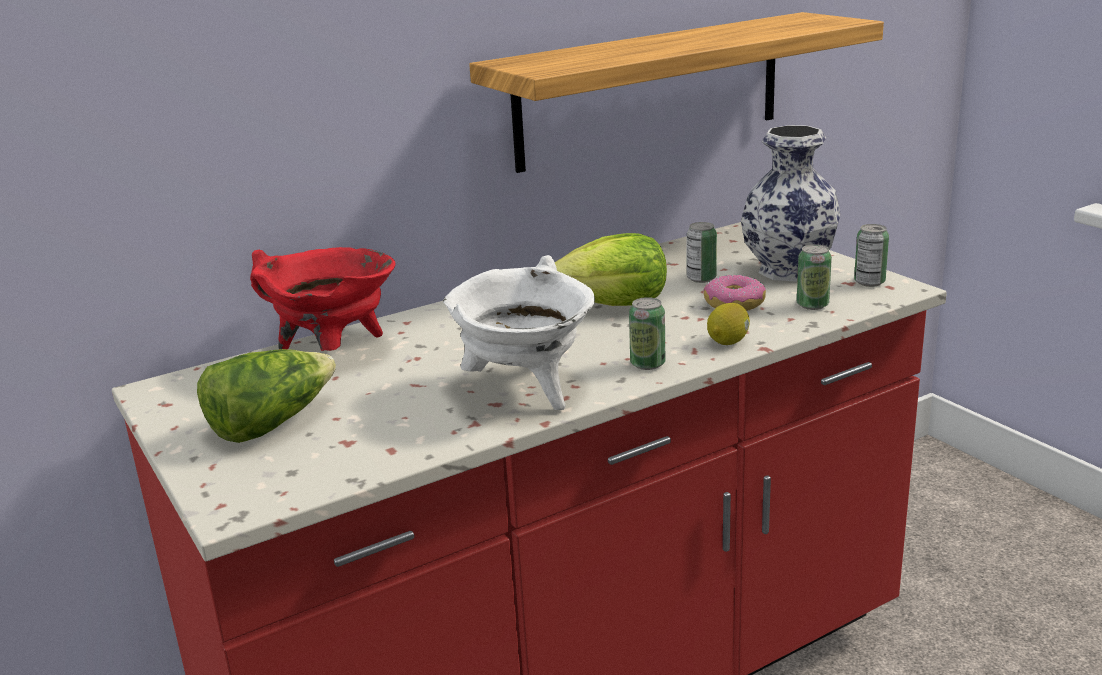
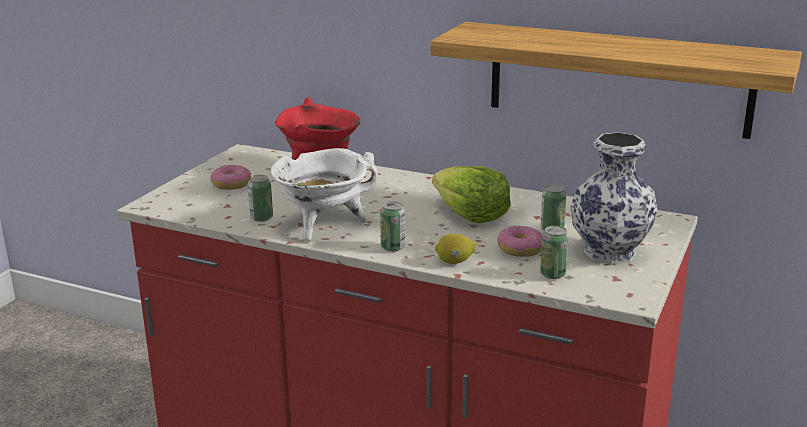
camera: 55 degrees right, 0 degrees up
(271, 423) = (231, 184): lettuce -> donut
(869, 282) = (627, 285): can -> can (261, 218)

